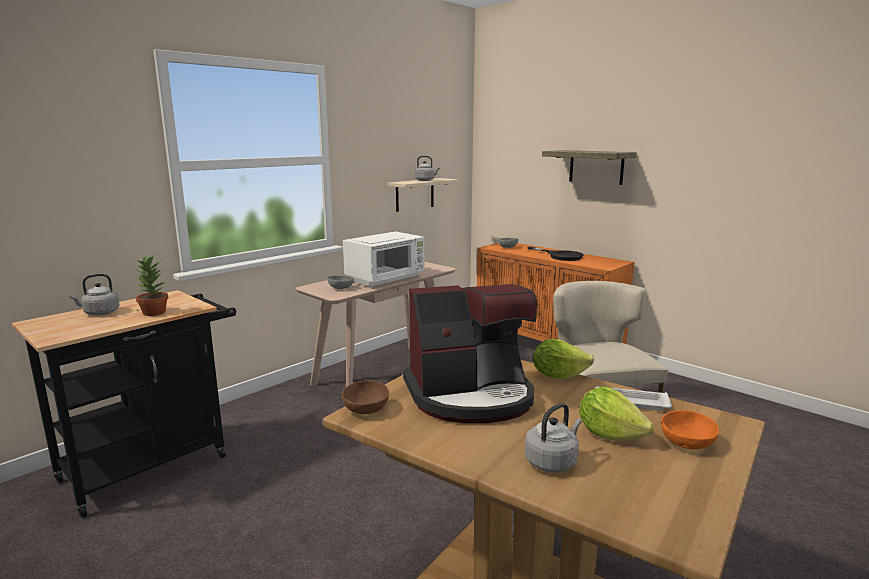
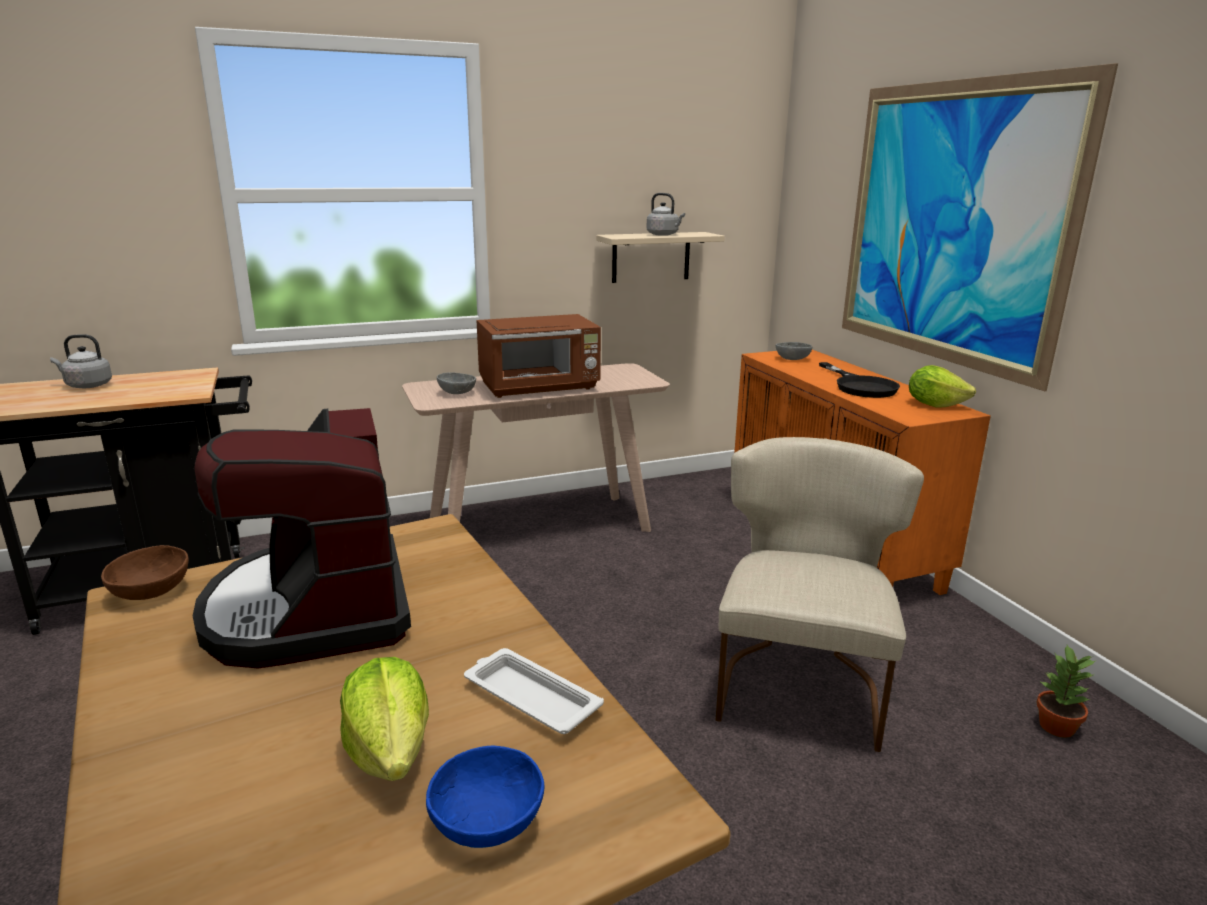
camera: 25 degrees right, 5 degrees up
(154, 312) = (134, 394): potted plant -> potted plant (1056, 727)
(386, 279) = (540, 387): white microwave -> brown microwave
(470, 396) = (313, 609): coffee machine -> coffee machine turned 60 degrees clockwise
(552, 461) = (217, 772): grey kettle -> none
(558, 375) = (500, 608): lettuce -> lettuce (934, 405)
(596, 167) = (950, 224): shelf -> picture
(688, 444) = (487, 824): orange bowl -> blue bowl

